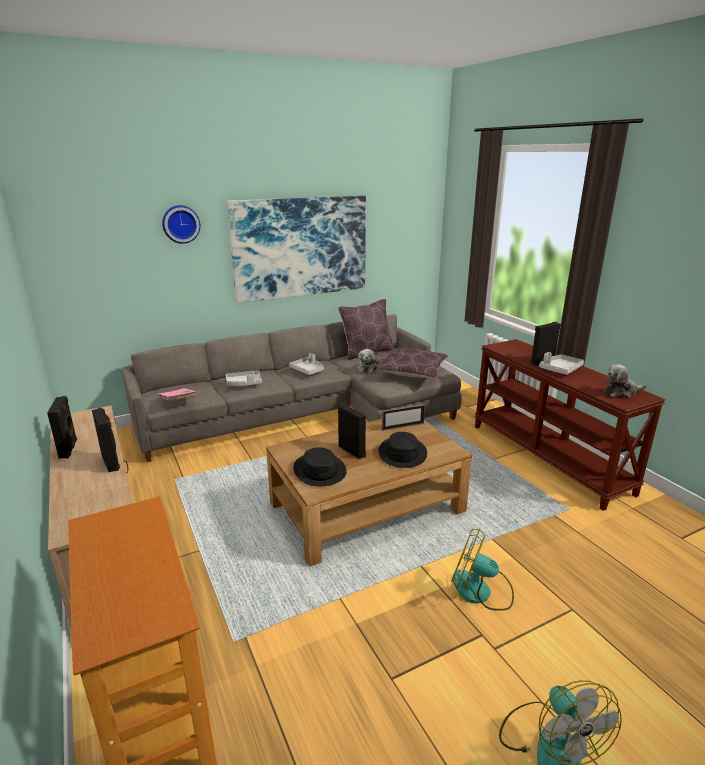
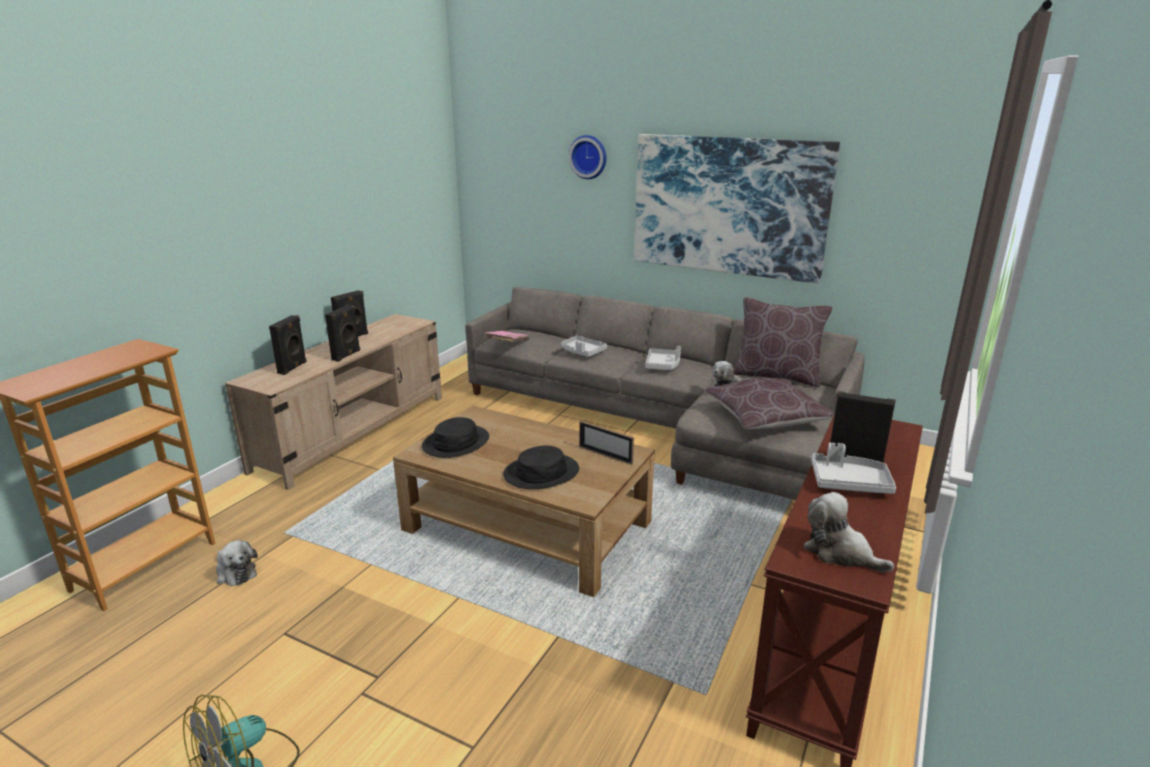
camera: 55 degrees right, 0 degrees up
(266, 696) = (235, 572): none -> plush toy
(352, 451) = (513, 445): black speaker -> black speaker (293, 368)
(480, 591) = (449, 655): fan -> none

